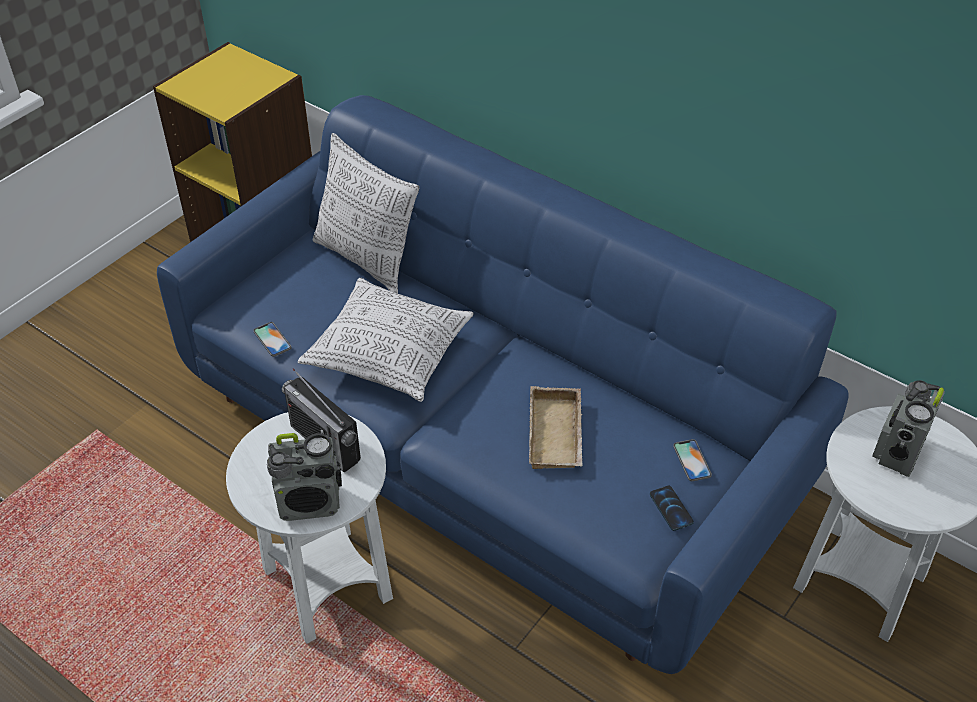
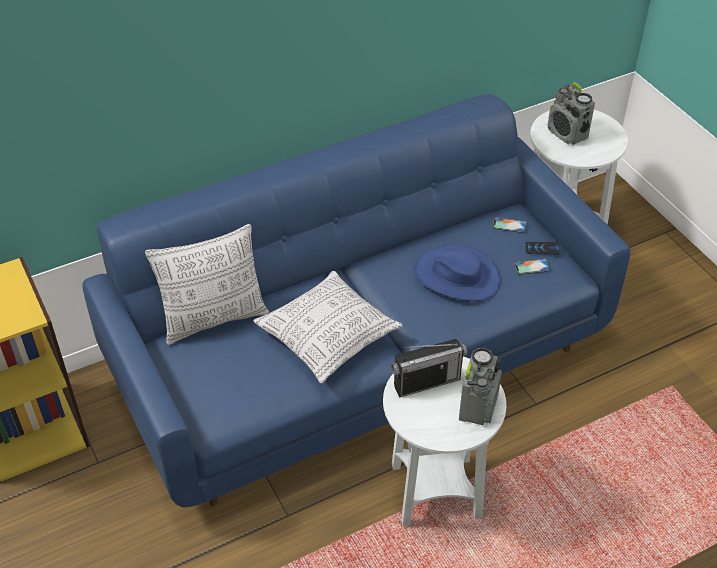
camera: 65 degrees left, 0 degrees up
(272, 339) = (267, 401): phone -> phone (532, 267)
(558, 435) = (456, 276): beige tray -> blue hat

